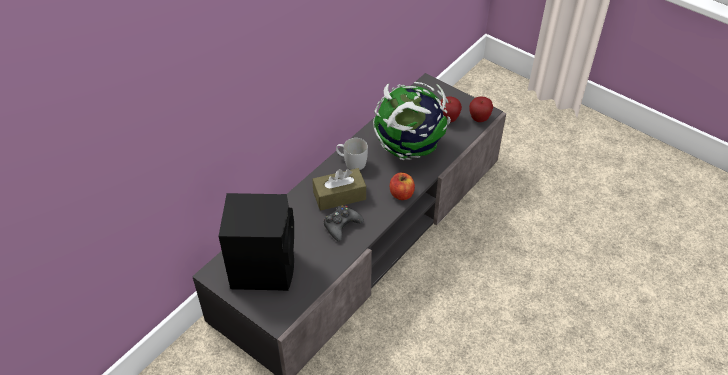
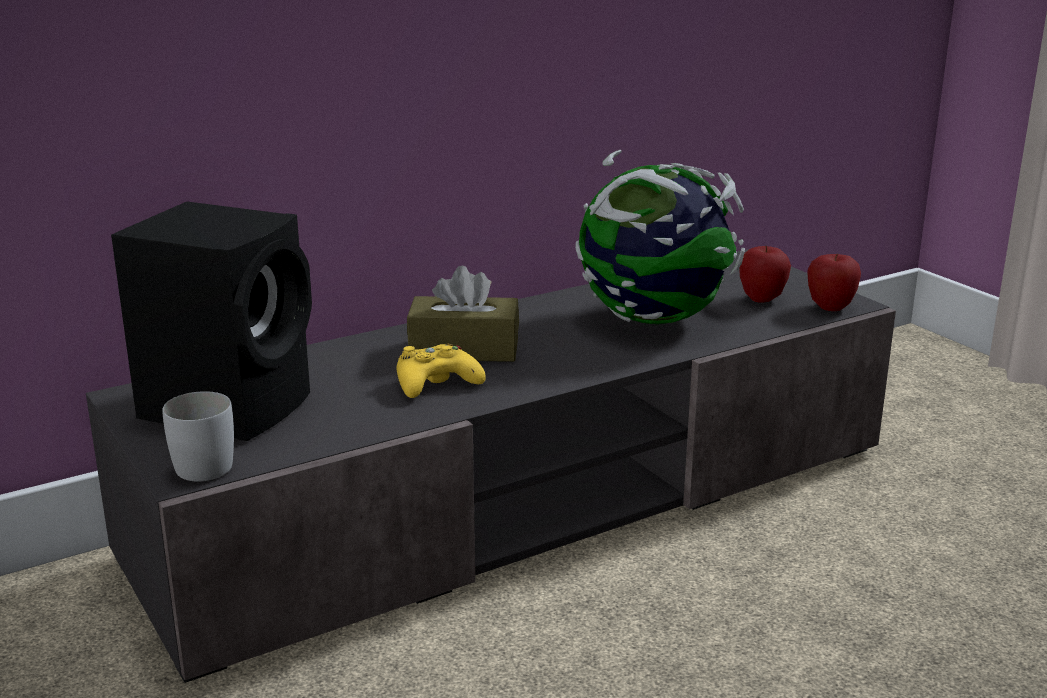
camera: 20 degrees right, 25 degrees down
(341, 225) = (436, 383): black game controller -> yellow game controller
(351, 162) = (522, 317): white mug -> white mug (197, 464)
(401, 194) = (595, 366): apple -> none

